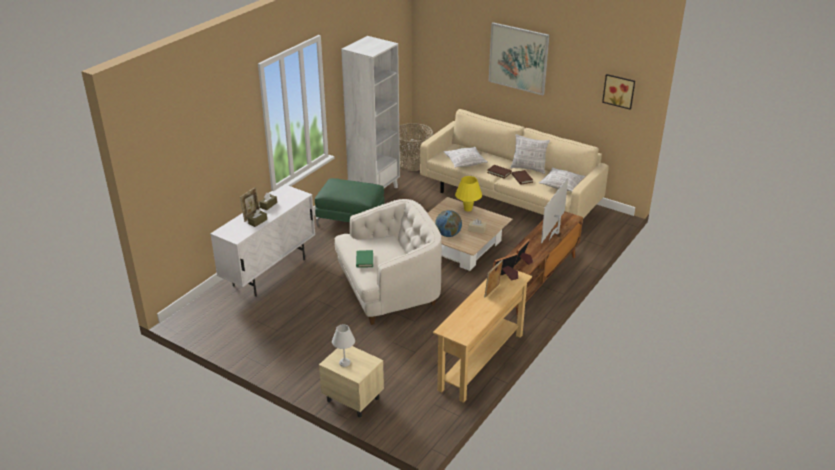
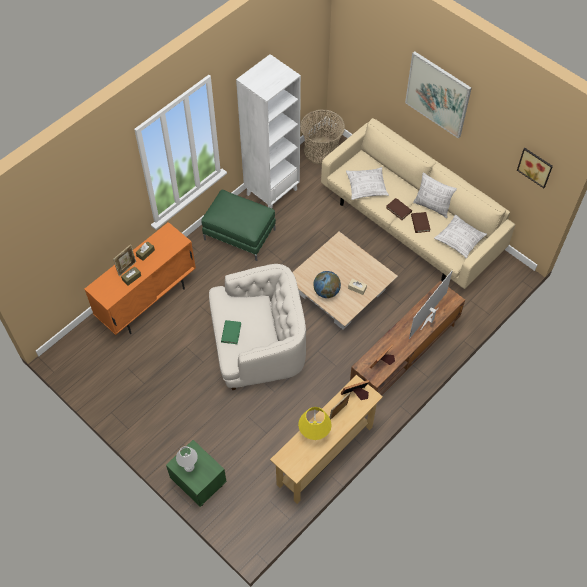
camera: 10 degrees right, 25 degrees up
(270, 272) = (148, 302): white cabinet -> orange cabinet
(352, 399) = (198, 482): beige nightstand -> green nightstand
(468, 209) = (355, 254): yellow table lamp -> yellow table lamp (314, 432)

